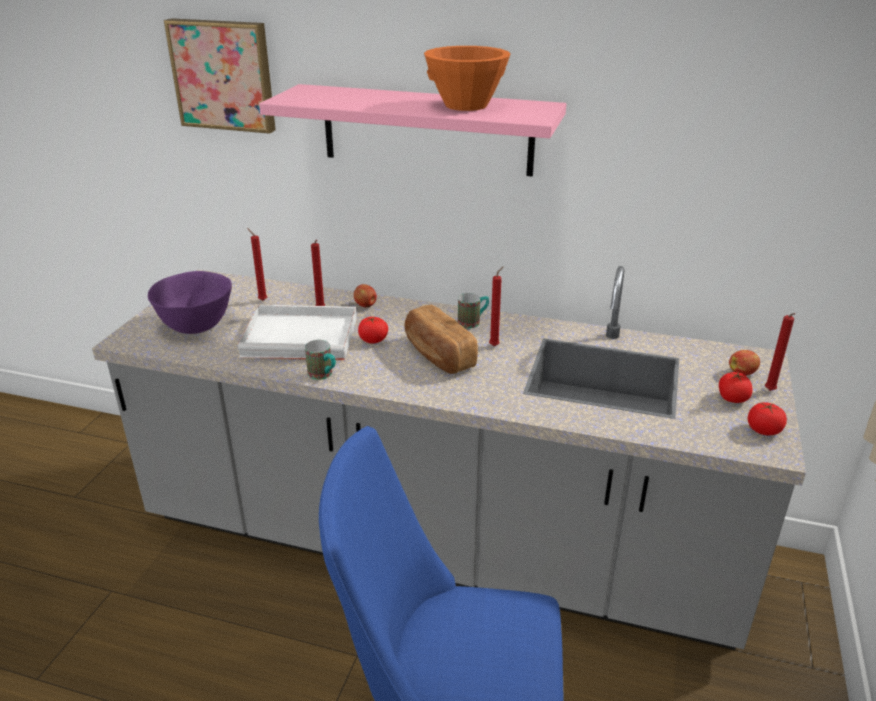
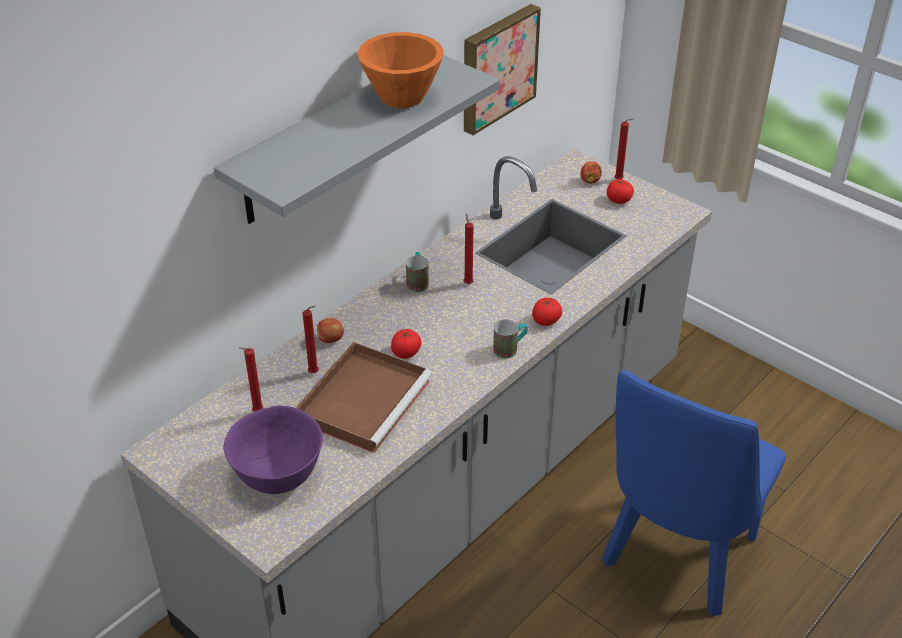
camera: 65 degrees left, 10 degrees up
(224, 75) = (129, 207): picture -> picture (497, 67)
(303, 337) = (364, 398): white tray -> brown tray
(323, 375) = (448, 401): mug -> mug (510, 349)
(426, 130) = (333, 138): pink shelf -> grey shelf
(438, 355) = (461, 321): bread -> none
(763, 430) = (662, 205): tomato -> tomato (546, 320)

